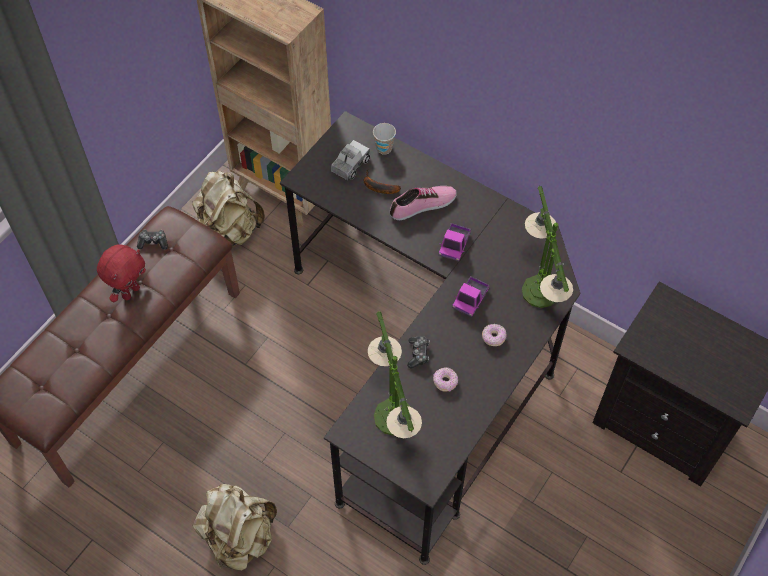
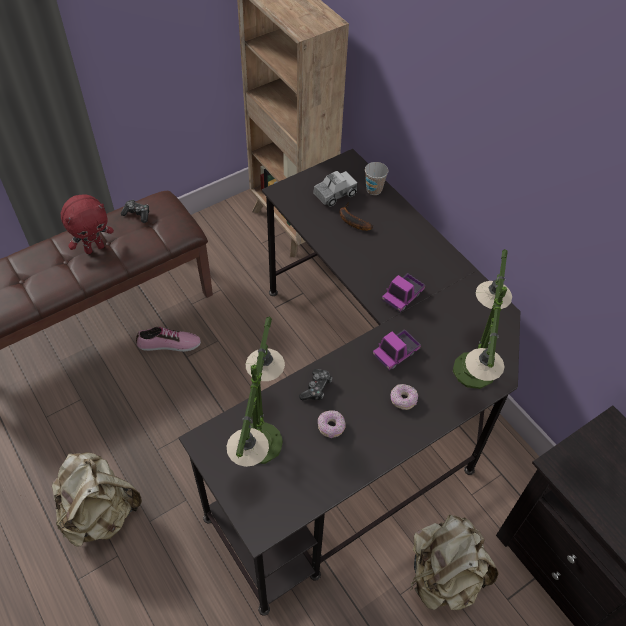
camera: 20 degrees right, 5 degrees down
(229, 231) = (229, 241): beige backpack -> beige backpack (444, 575)
(423, 206) = (388, 250): shoe -> shoe (169, 344)

